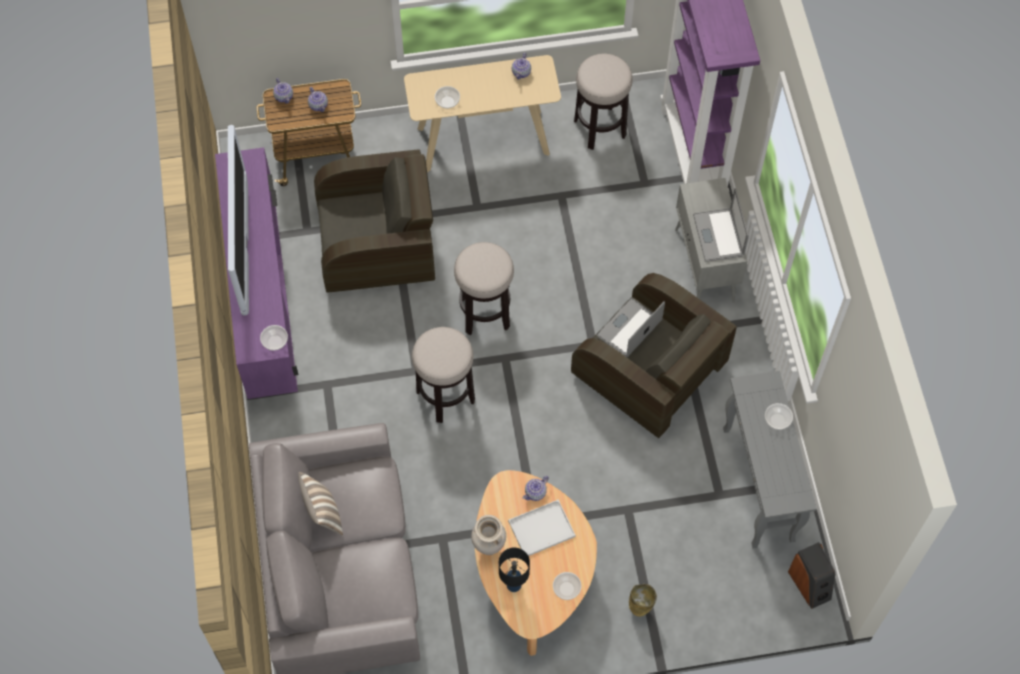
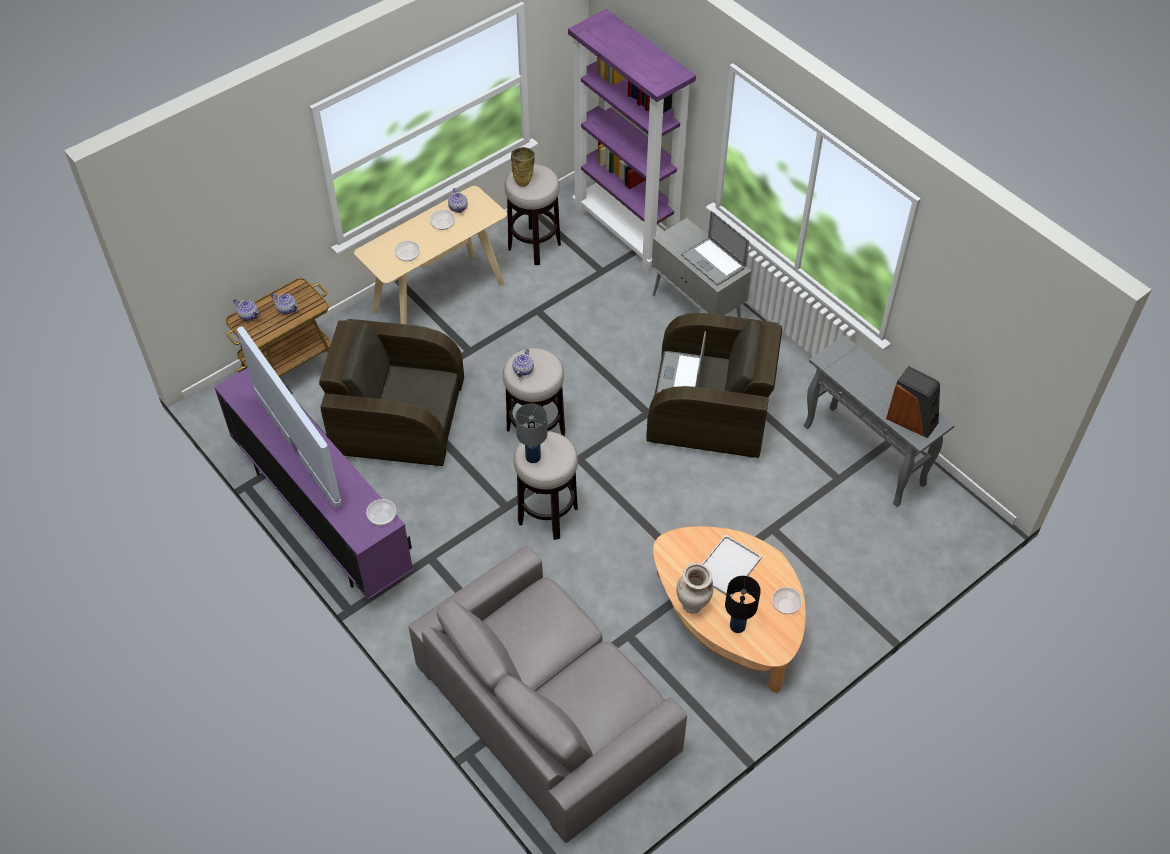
camera: 30 degrees left, 10 degrees down
(323, 514) = (517, 657): pillow -> none
(377, 243) = (398, 419): brown armchair -> brown armchair turned 135 degrees counterclockwise
(430, 349) = (533, 457): none -> grey table lamp
(536, 492) = (701, 539): teapot -> teapot (523, 370)
(640, 609) = (842, 603): beige vase -> beige vase (524, 182)
(777, 420) = (872, 372): bowl -> bowl (443, 225)
(810, 584) = (963, 511): speaker -> speaker (912, 419)

